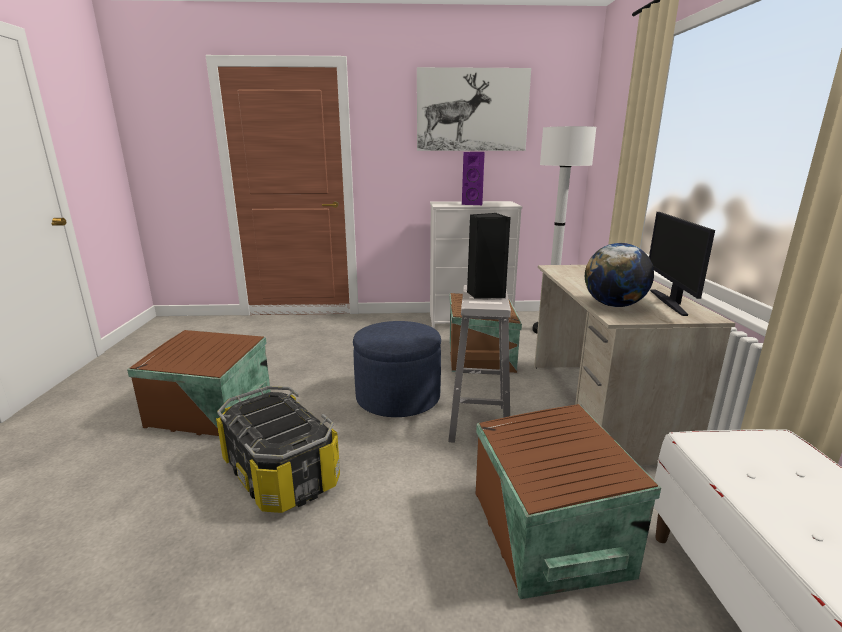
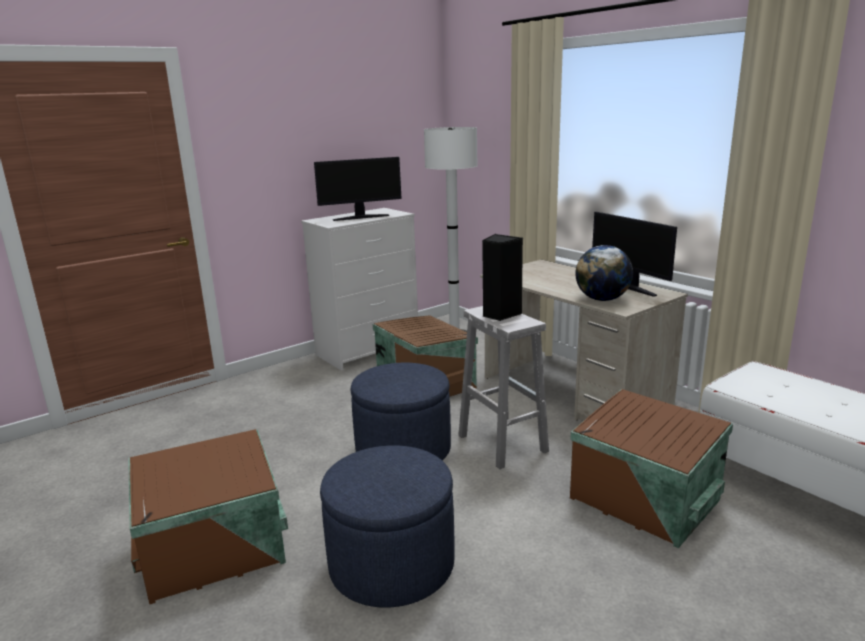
camera: 35 degrees left, 0 degrees up
(280, 473) = (392, 564): storage box -> blue ottoman
(472, 110) = (332, 110): picture -> none
(473, 204) = (360, 217): purple speaker -> monitor

